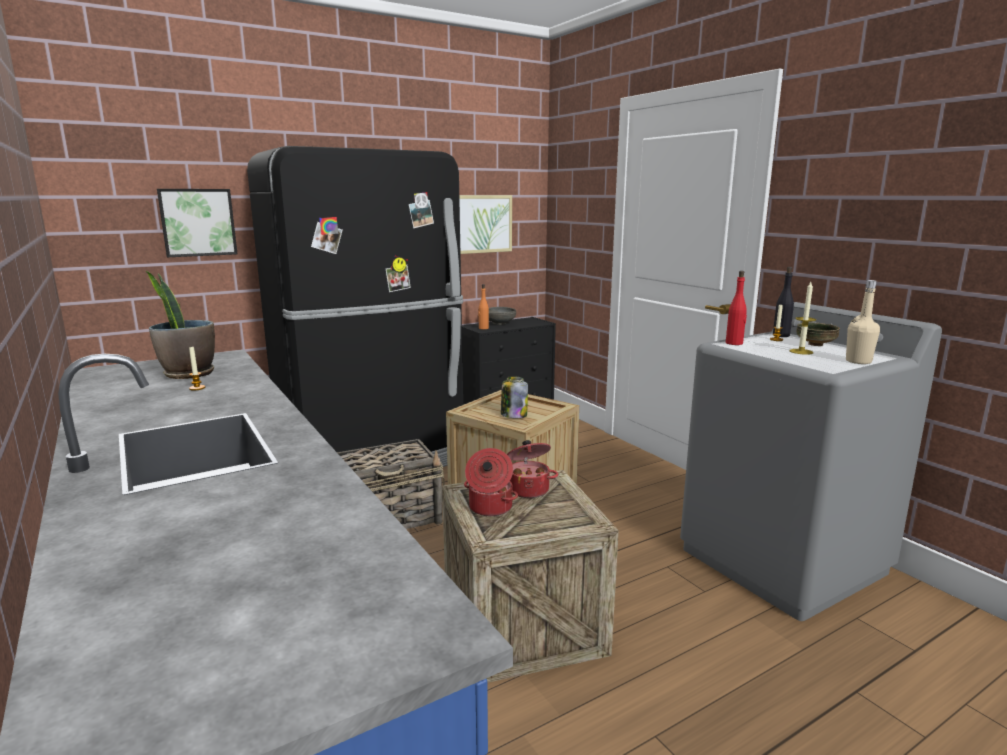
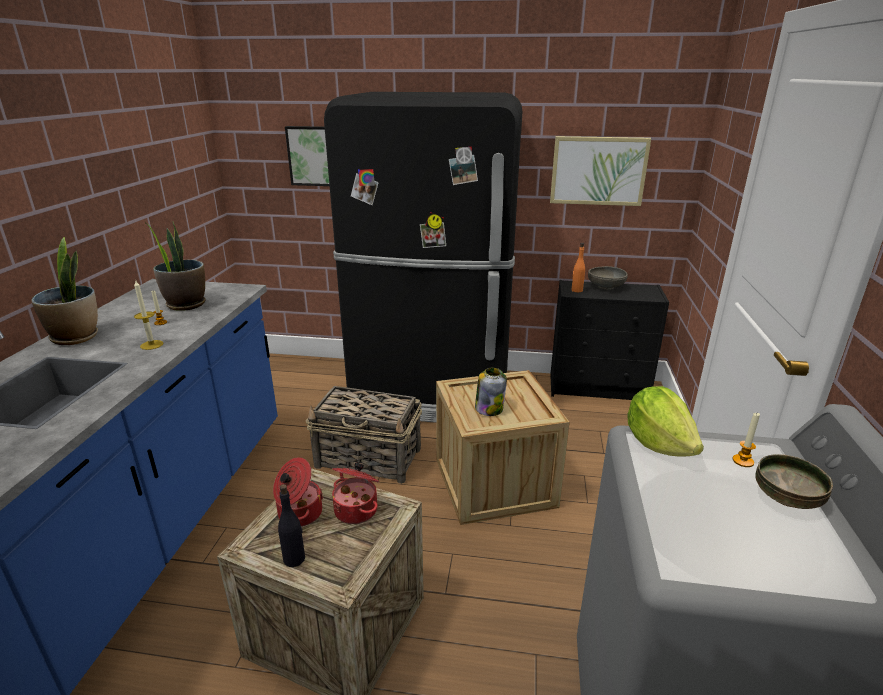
camera: 40 degrees right, 10 degrees up
(112, 416) = (76, 337): none -> potted plant
(734, 343) = (659, 443): red bottle -> lettuce
(781, 335) = (773, 454): black bottle -> black bottle (294, 558)
(801, 351) = (722, 504): candle -> candle (151, 345)
(858, 361) = (773, 574): beige bottle -> none

